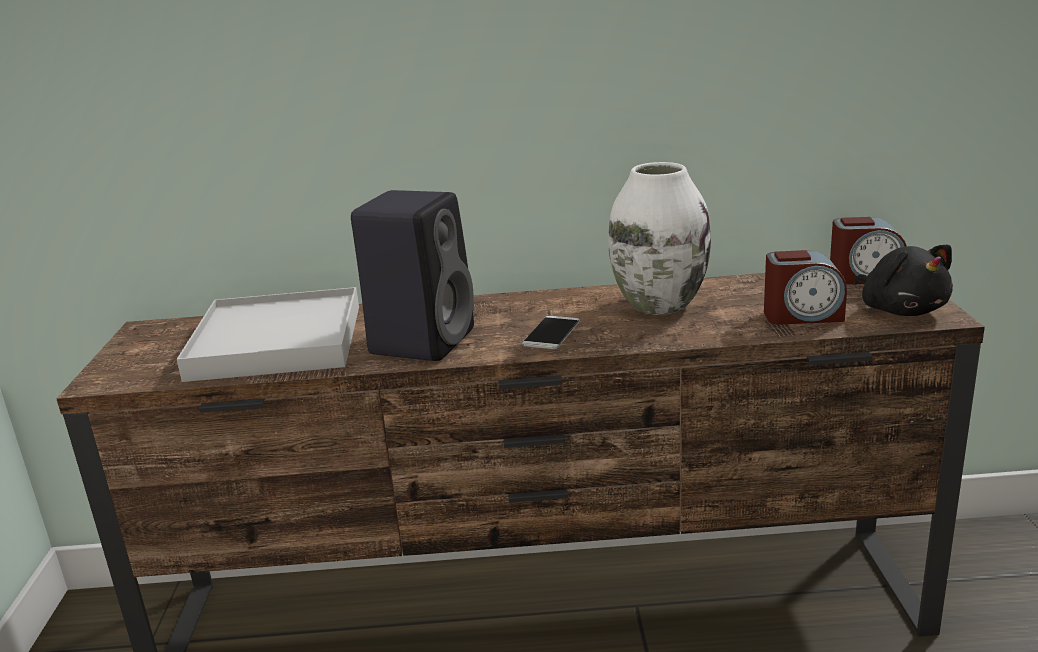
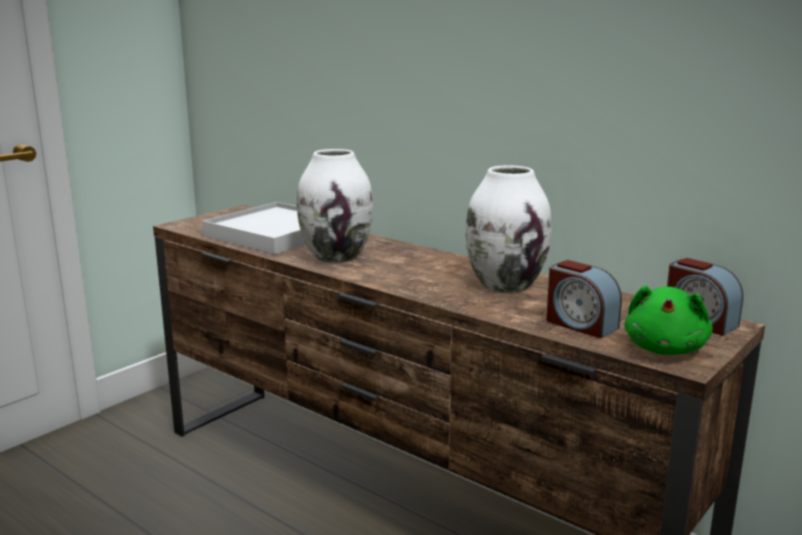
camera: 40 degrees right, 5 degrees down
(423, 340) = (336, 256): black speaker -> white vase
(551, 333) = (404, 276): phone -> none
(901, 310) = (665, 349): black plush toy -> green plush toy

